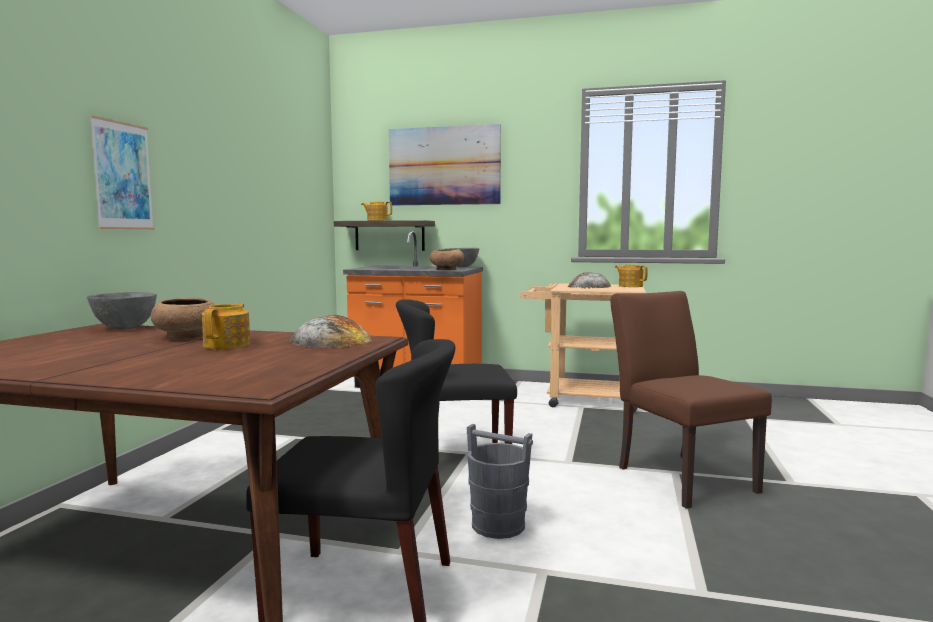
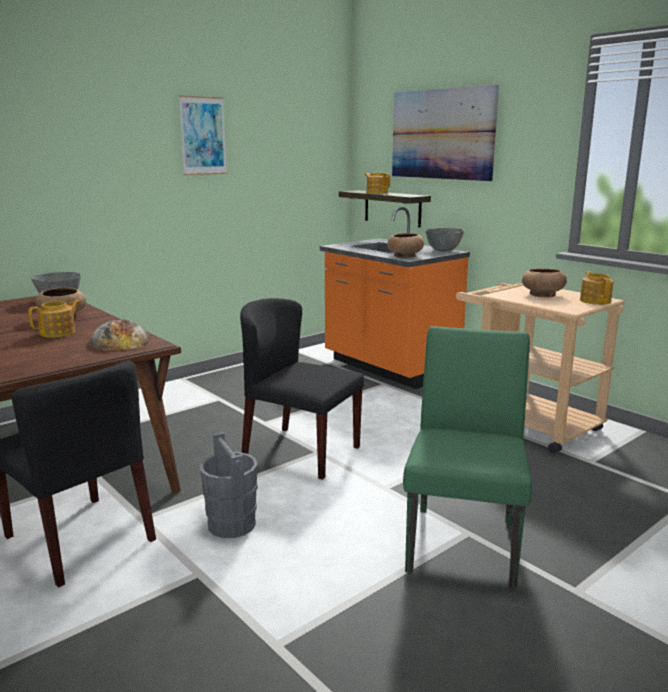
camera: 35 degrees right, 10 degrees up
(122, 176) = (81, 177): picture -> picture (203, 136)
(589, 286) = (542, 295): bread -> brown bowl
(679, 476) = (464, 538): brown chair -> green chair

